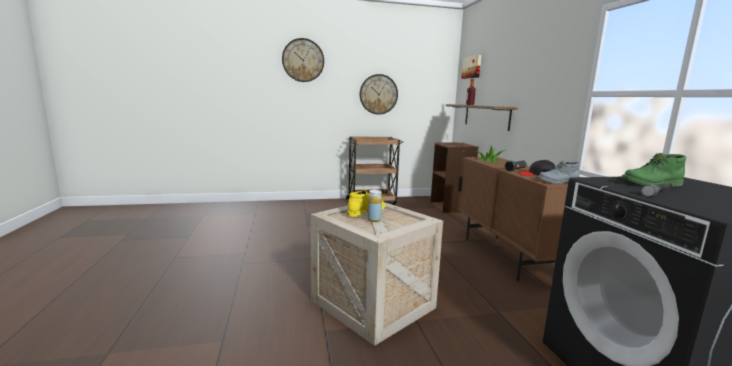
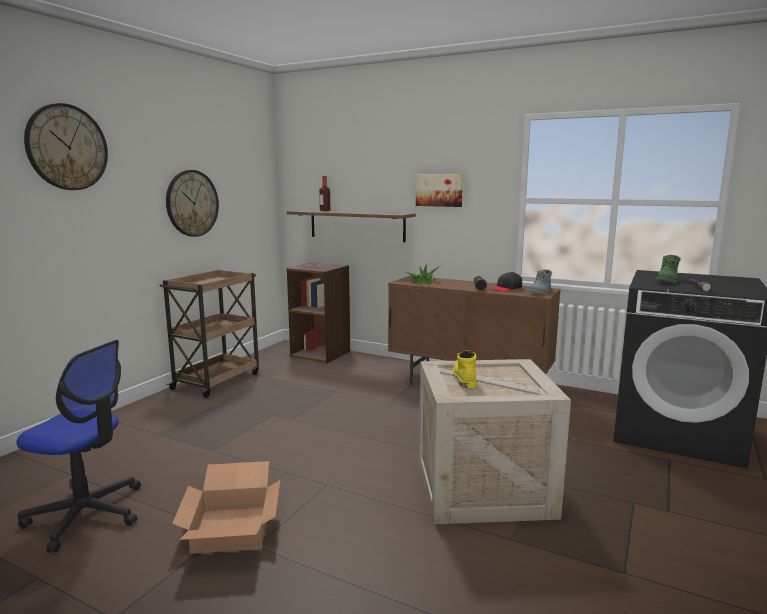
camera: 50 degrees left, 0 degrees up
(232, 227) = (86, 514): none -> office chair
(250, 253) = (230, 528): none -> cardboard box
(374, 220) = (495, 382): yellow bottle -> none
(472, 67) = (313, 159): picture -> picture (439, 190)

